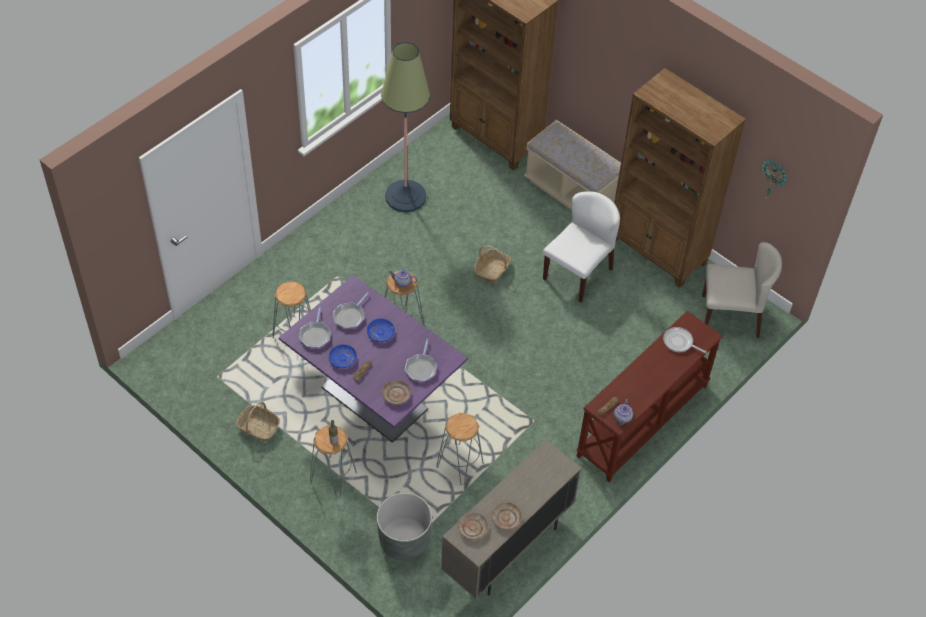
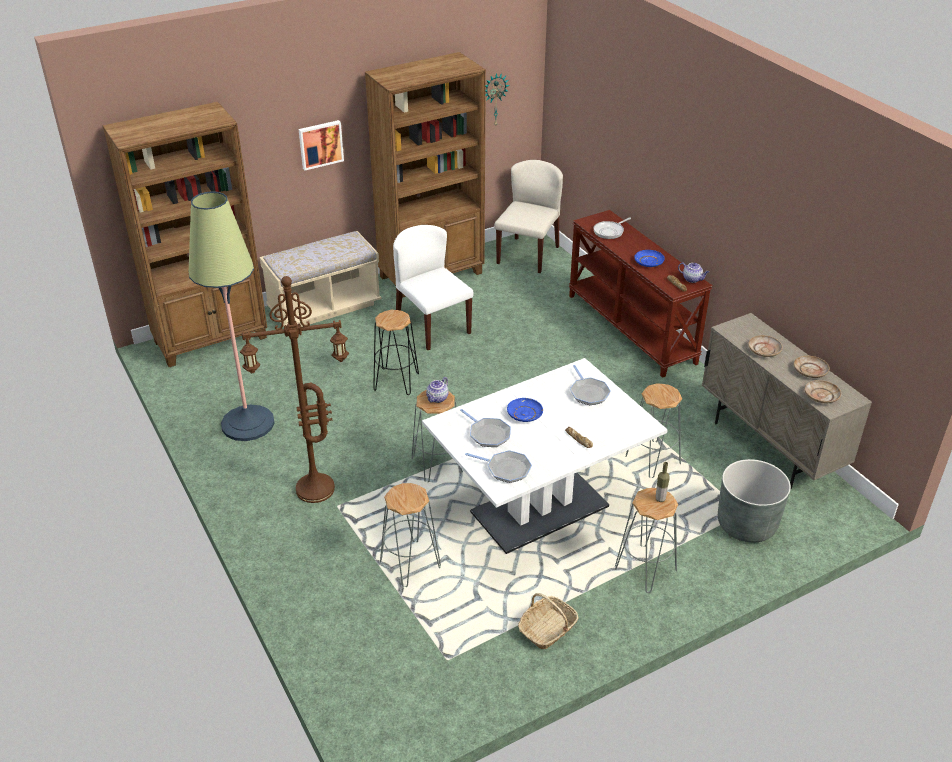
camera: 70 degrees left, 15 degrees down
(342, 359) = (553, 452): blue plate -> blue plate (649, 262)
(347, 258) = (314, 491): none -> brown floor lamp
(374, 398) = (539, 510): purple dining table -> white dining table
(396, 395) = (622, 419): beige plate -> beige plate (764, 350)
(421, 368) = (588, 393): frying pan -> frying pan turned 45 degrees clockwise
(492, 270) = (396, 381): basket -> black stool
(623, 87) = (320, 144): none -> picture

